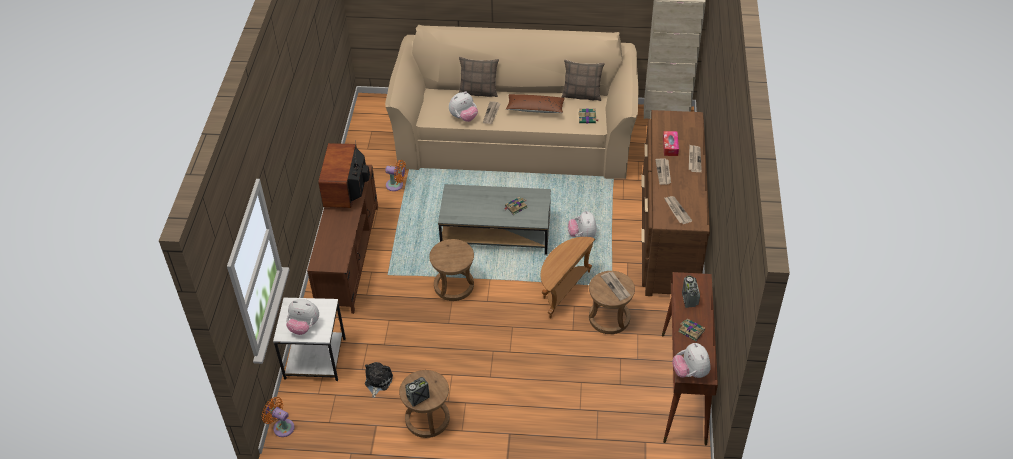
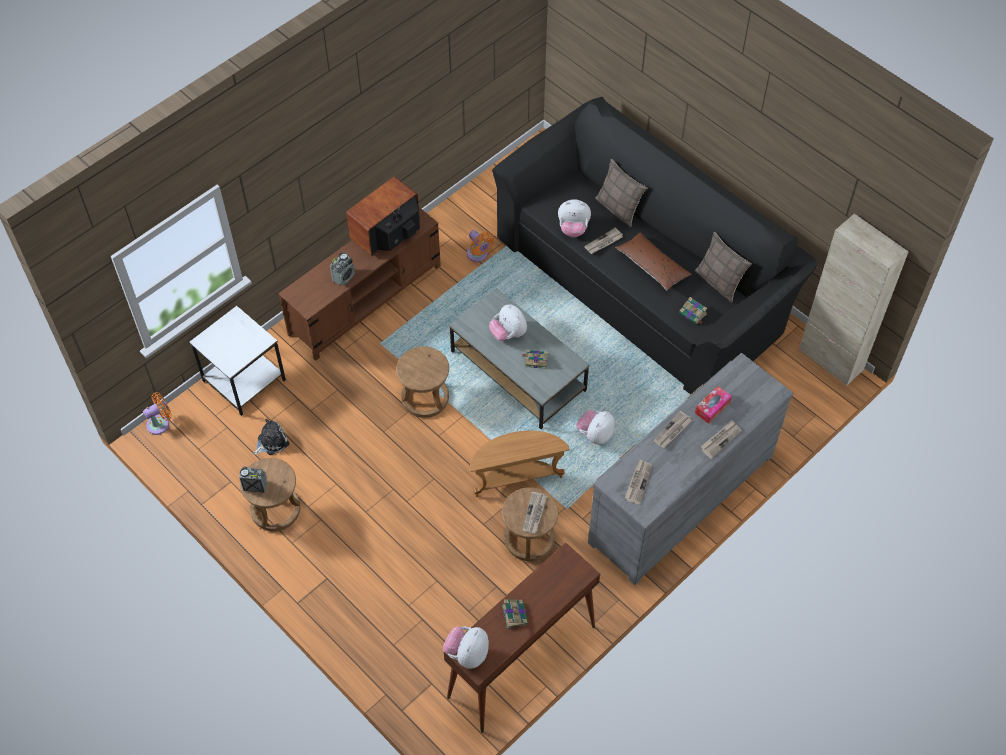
camera: 40 degrees right, 10 degrees up
(281, 427) = (160, 423): orange fan -> orange fan turned 75 degrees clockwise
(304, 326) = (225, 346): plush toy -> plush toy (508, 333)
(515, 136) = (644, 279): beige sofa -> black sofa
(668, 235) = (680, 498): brown dresser -> grey dresser
(689, 299) = (549, 583): radio -> radio (344, 277)

